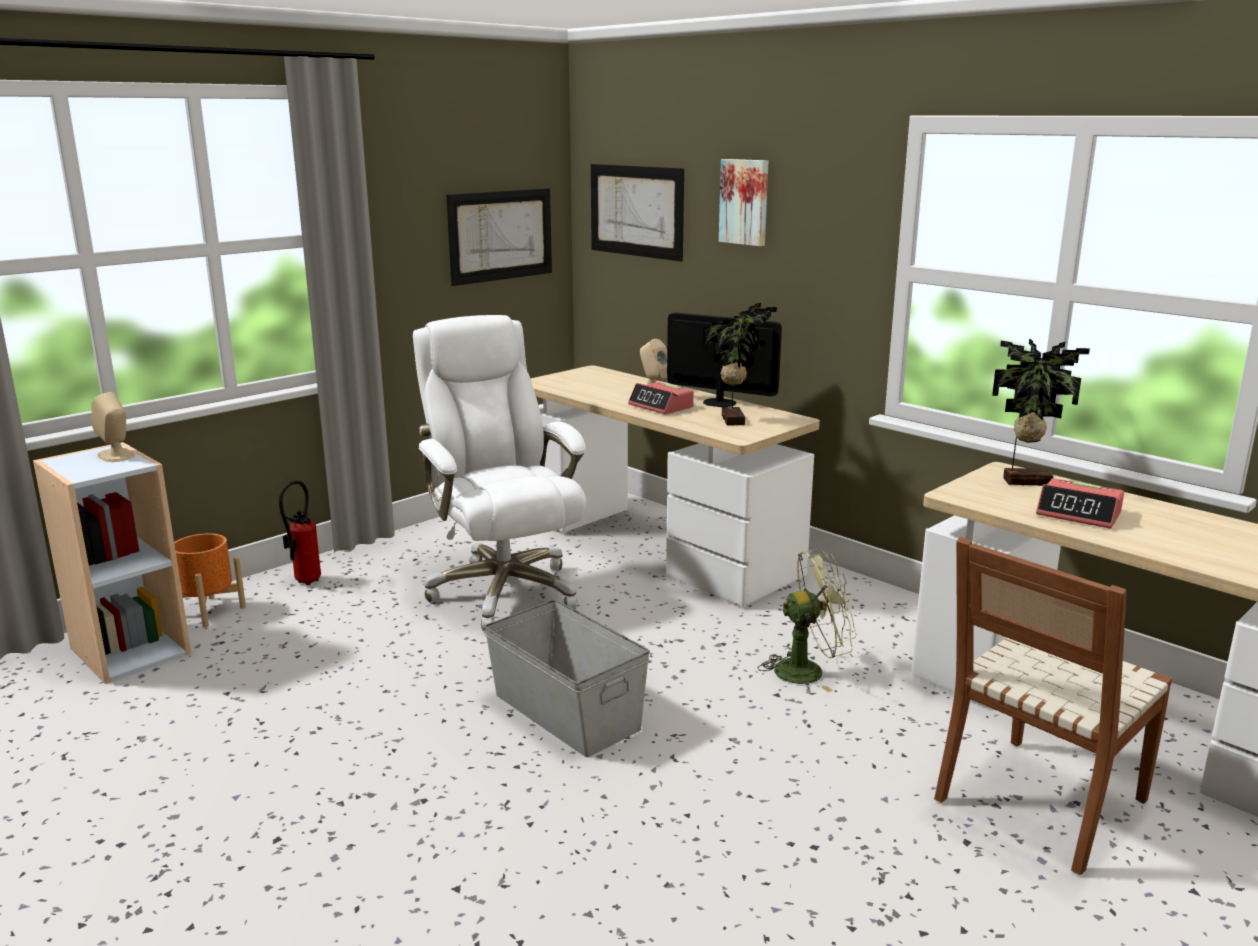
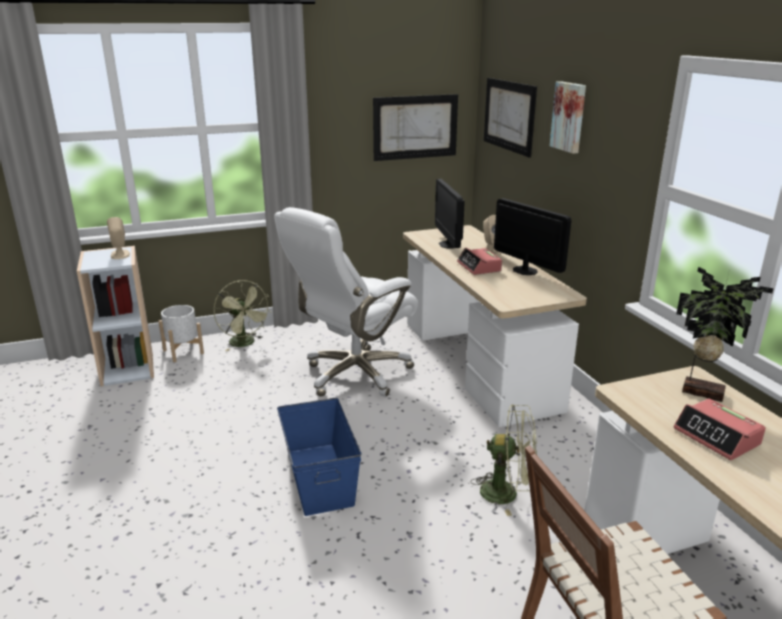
camera: 25 degrees right, 5 degrees up
(208, 611) = (183, 352): orange planter -> white planter
(303, 582) = (245, 343): fire extinguisher -> green fan
(504, 590) = (353, 375): white office chair -> white office chair turned 135 degrees counterclockwise
(566, 711) = (320, 477): grey storage box -> blue storage box
(593, 388) = (449, 244): none -> monitor
(735, 420) = (520, 288): potted plant -> none

